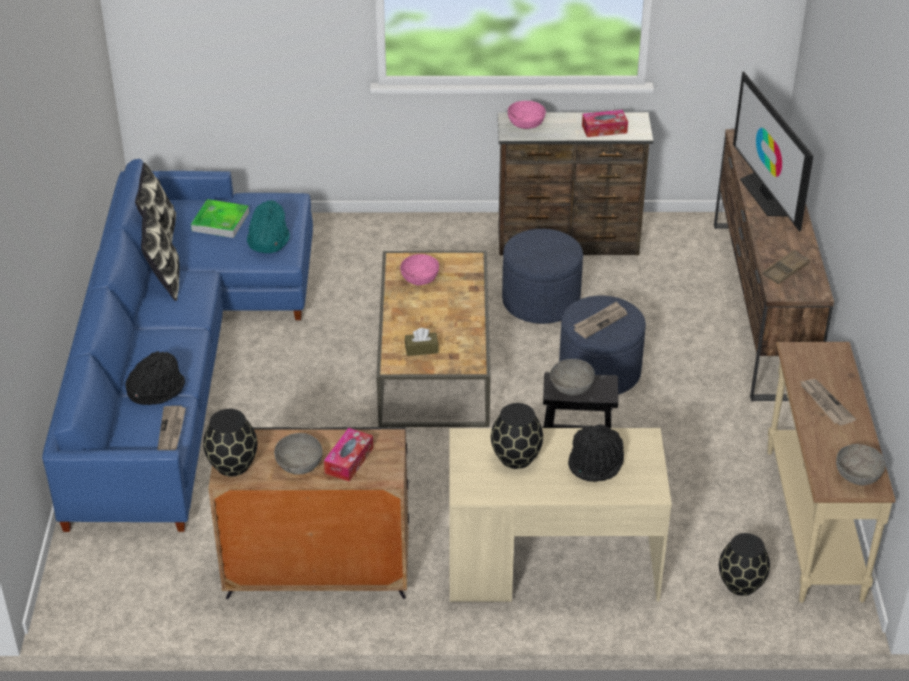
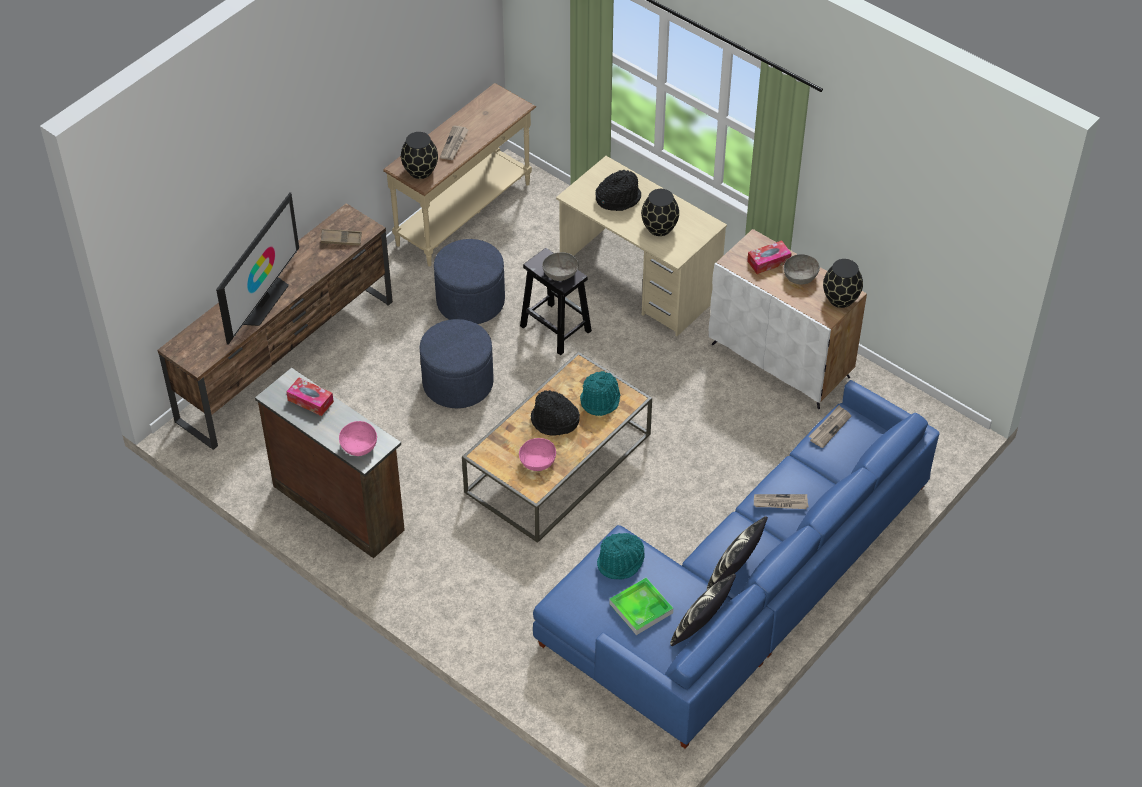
camera: 140 degrees left, 10 degrees up
(156, 390) = (816, 468): black hat -> black hat (554, 421)
(316, 572) = (781, 361): black cabinet -> white cabinet
(421, 349) = (600, 399): brown tissue box -> turquoise hat
(541, 301) = (426, 465): blue ottoman -> blue ottoman (470, 301)
(600, 321) = (461, 342): newspaper -> newspaper (780, 503)
(740, 583) = (547, 210): black vase -> black vase (420, 171)
(857, 474) = (495, 102): grey bowl -> none

